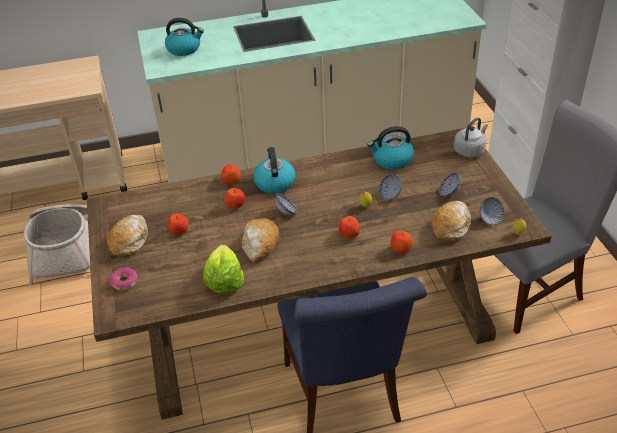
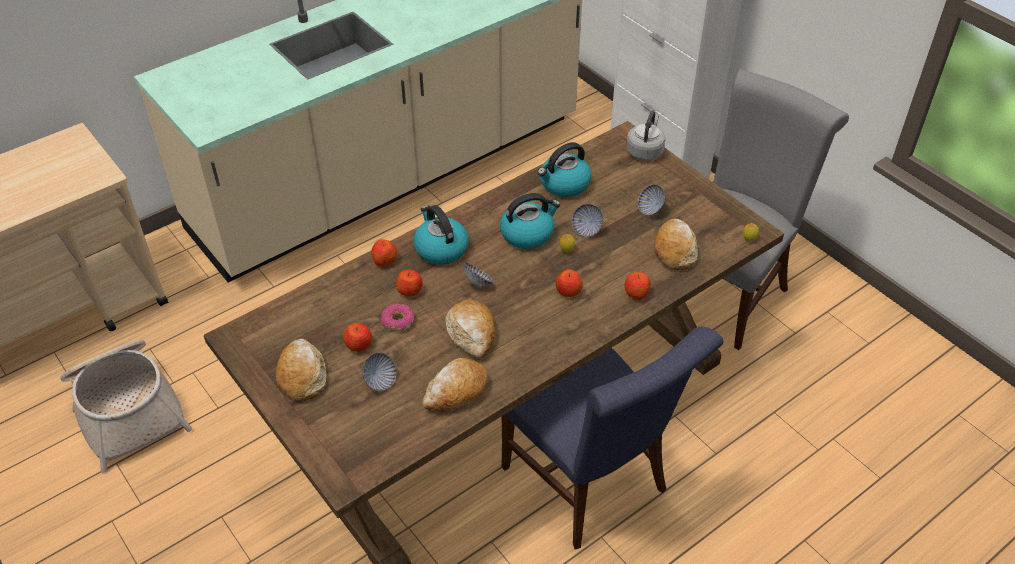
camera: 25 degrees left, 5 degrees up
(124, 282) = (331, 432): donut -> donut (398, 321)
(184, 49) = (222, 91): kettle -> kettle (528, 234)
(224, 281) = (456, 392): lettuce -> bread
(490, 219) = (711, 230): bowl -> bowl (380, 381)

